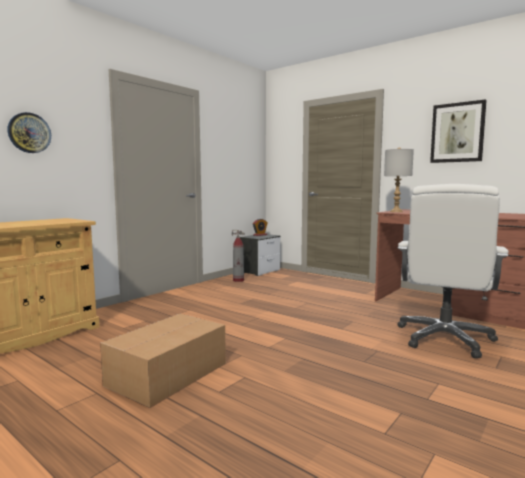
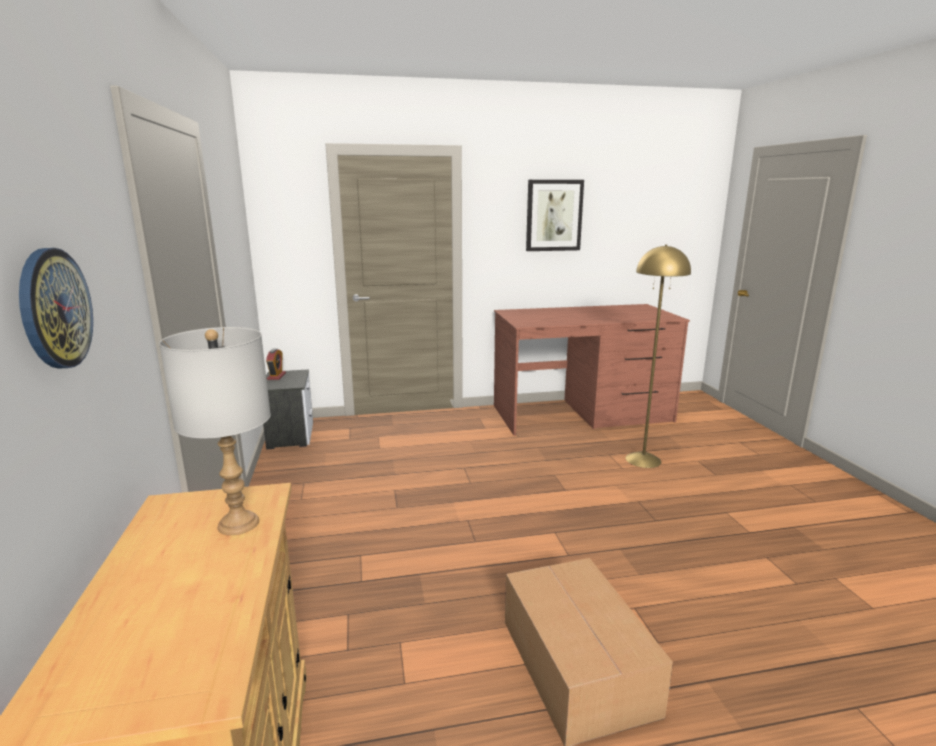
camera: 50 degrees left, 10 degrees up
(238, 280) = (300, 466): fire extinguisher -> none
(396, 211) = (526, 321): grey table lamp -> grey table lamp (239, 524)
(444, 338) = (643, 460): white office chair -> yellow floor lamp

